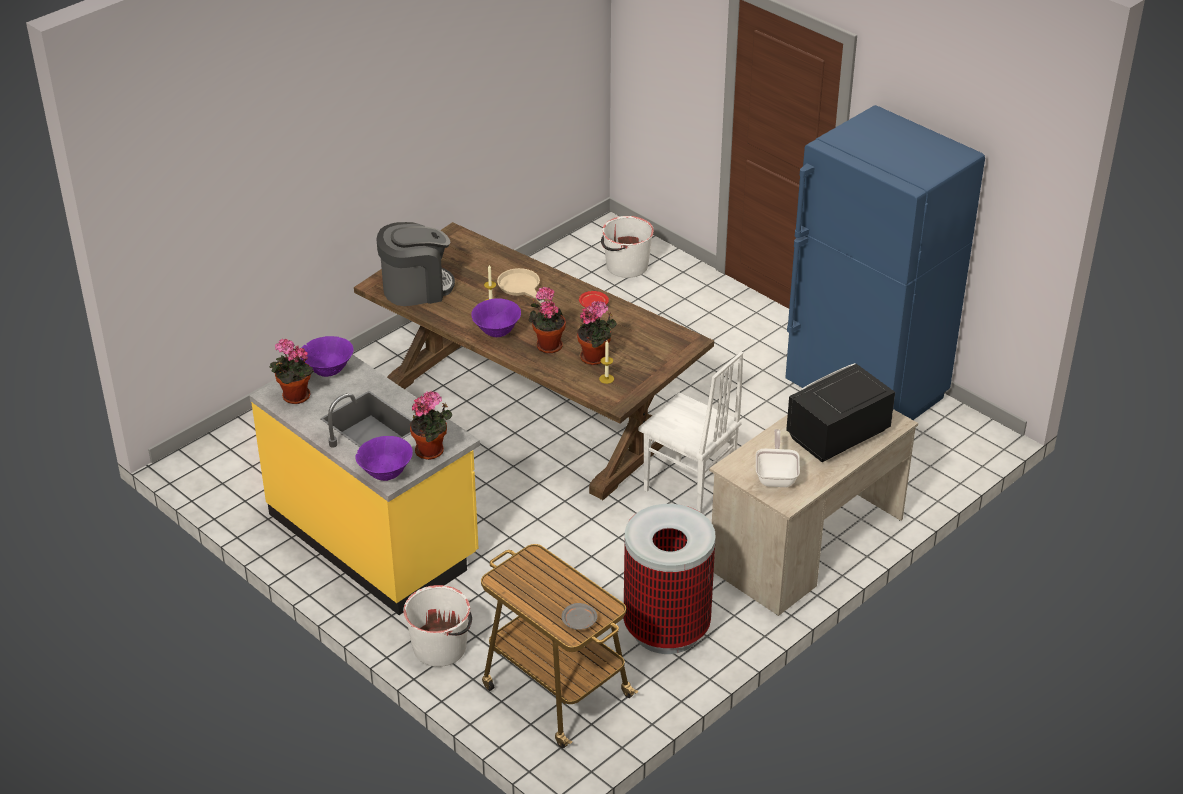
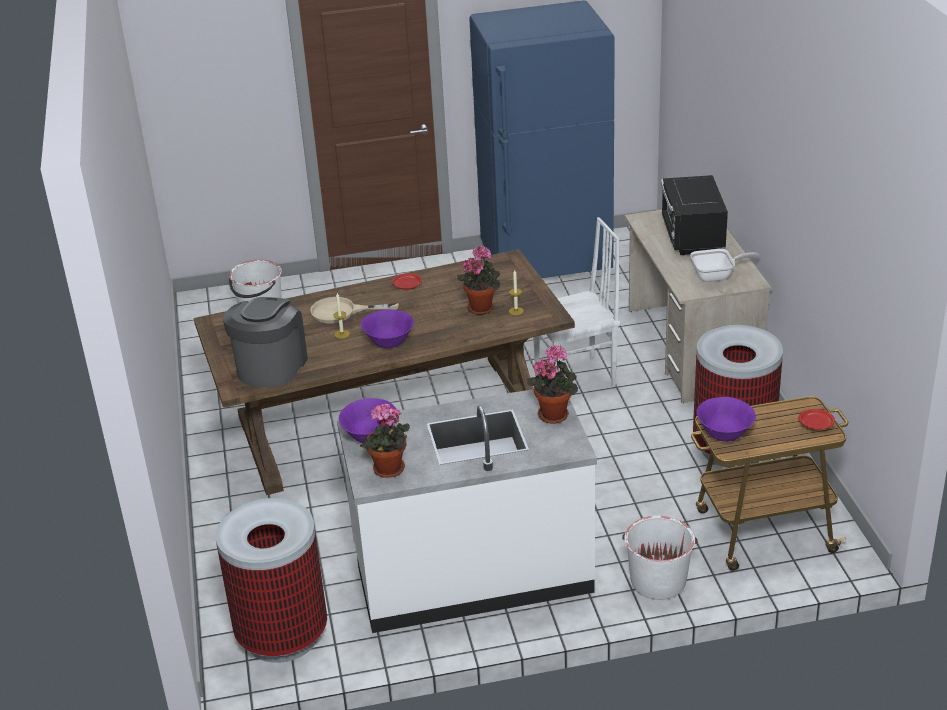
camera: 55 degrees left, 5 degrees down
(236, 471) = (283, 635): none -> trash can
(374, 536) = (472, 572): yellow counter -> white counter
(385, 474) = (563, 449): purple bowl -> purple bowl (725, 436)
(547, 345) = (437, 324): potted plant -> none
(579, 621) = (816, 424): grey plate -> red plate
(776, 476) = (717, 276): frying pan -> frying pan turned 135 degrees clockwise

